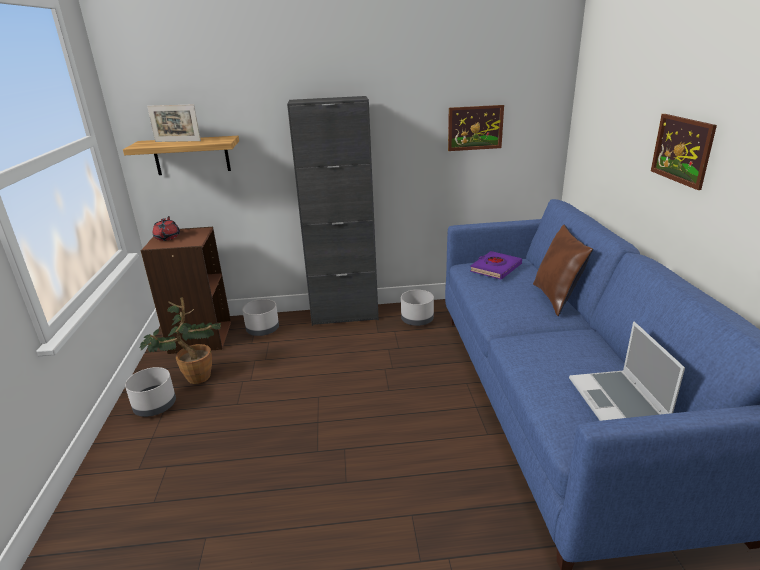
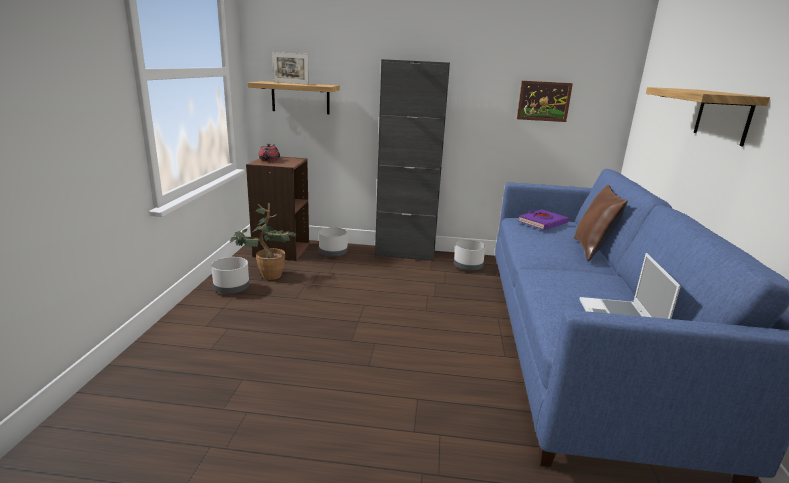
camera: 10 degrees right, 5 degrees down
(682, 150) = (723, 116): picture -> shelf

